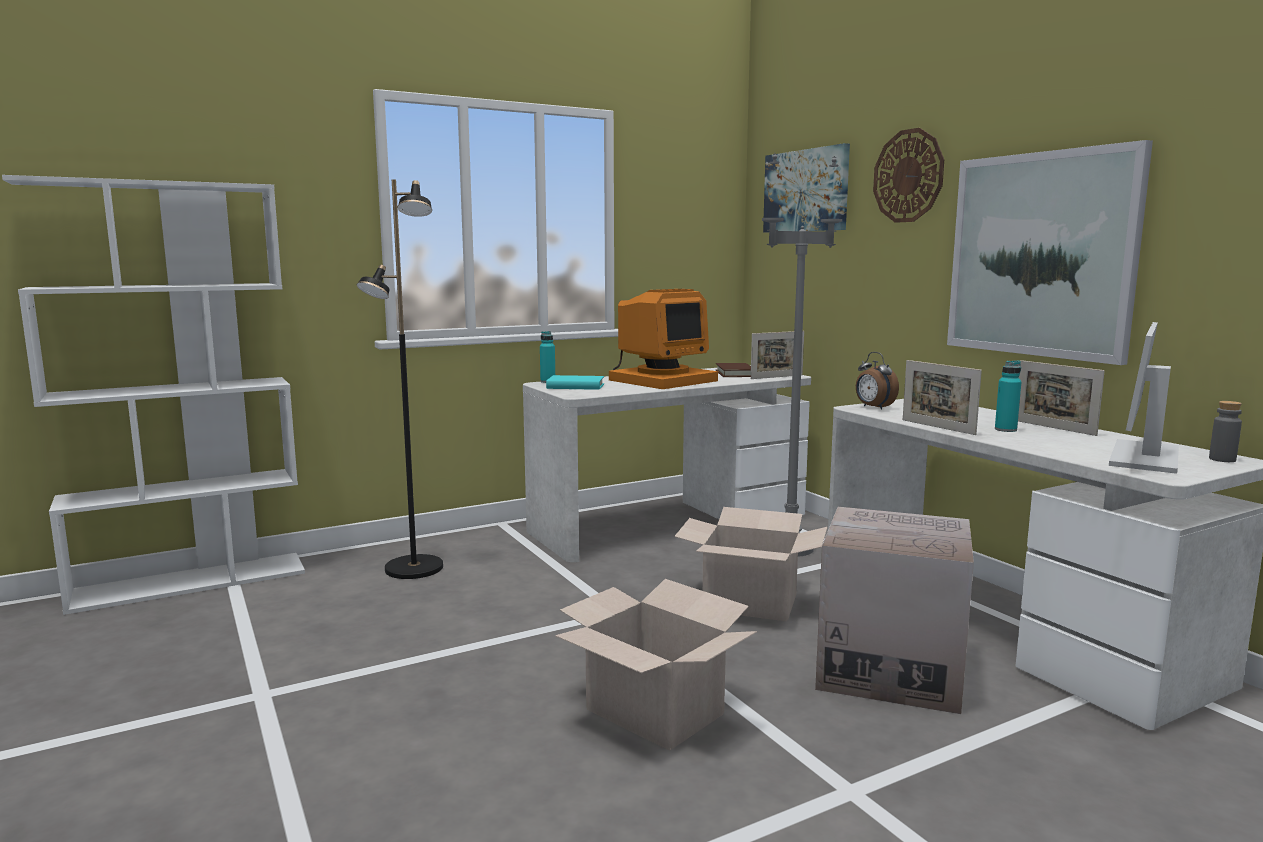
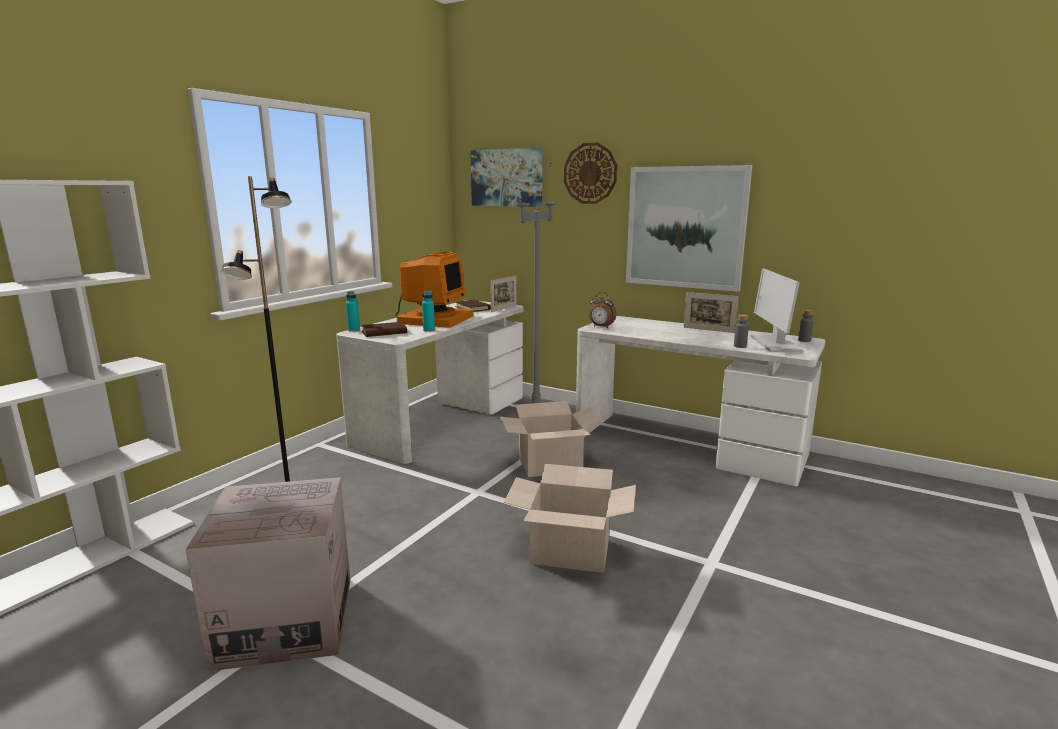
camera: 30 degrees left, 5 degrees up
(575, 386) = (384, 332): turquoise book -> brown book
(890, 669) = (662, 487): cardboard box -> cardboard box (286, 621)
(937, 427) = (657, 337): picture frame -> none
(1005, 430) = (690, 334): turquoise bottle -> turquoise bottle (429, 330)
(1064, 452) = (740, 346): none -> grey bottle

